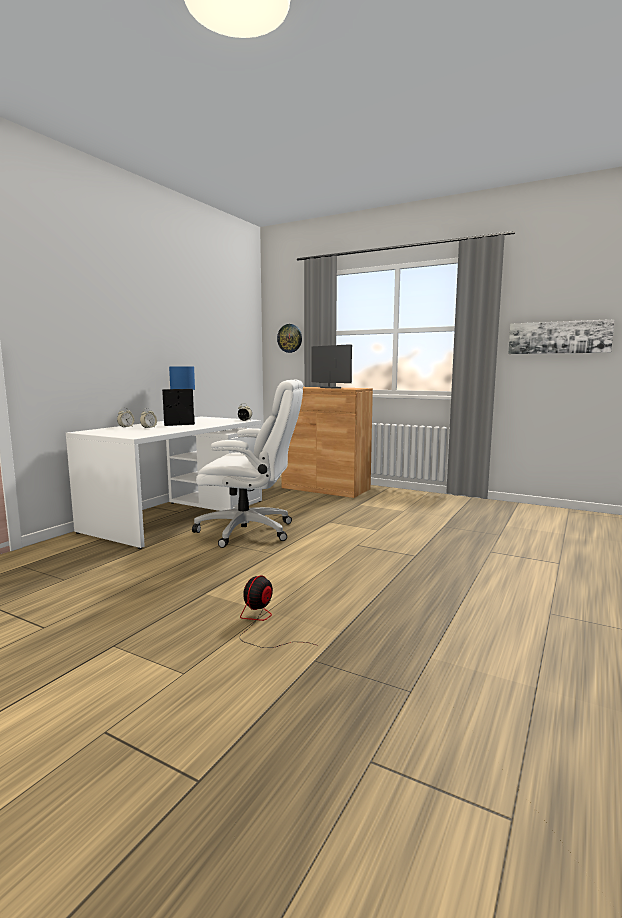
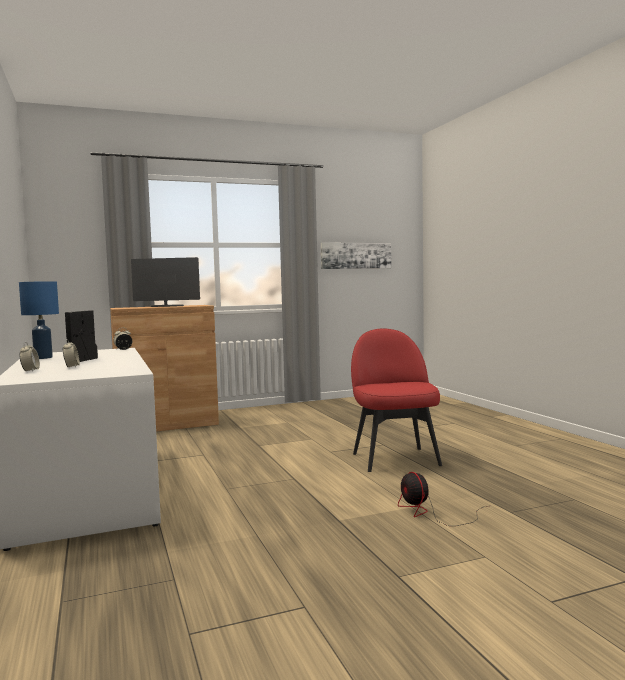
camera: 50 degrees left, 5 degrees down
(252, 532) = (221, 473): white office chair -> none
(290, 338) = (76, 248): wall clock -> none
(383, 571) = (395, 458): none -> red chair

